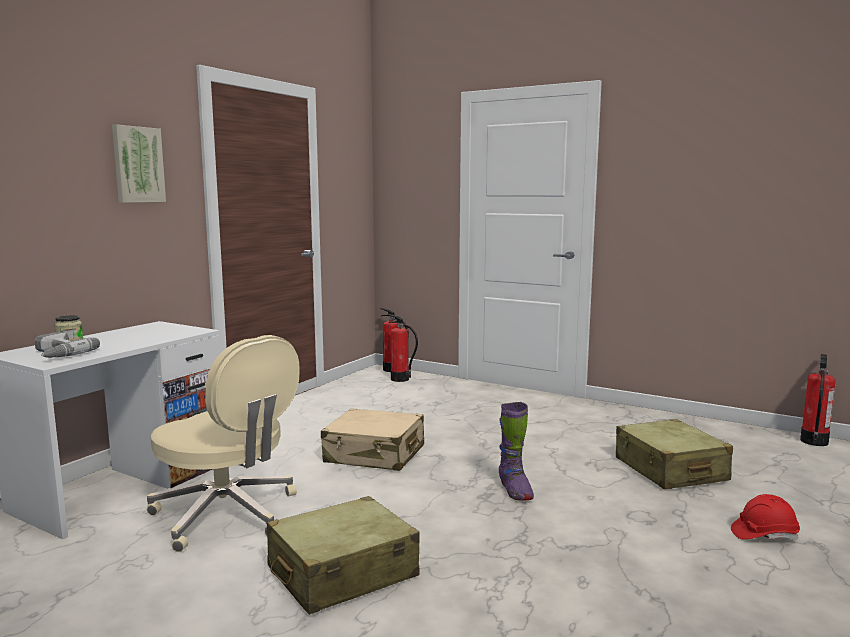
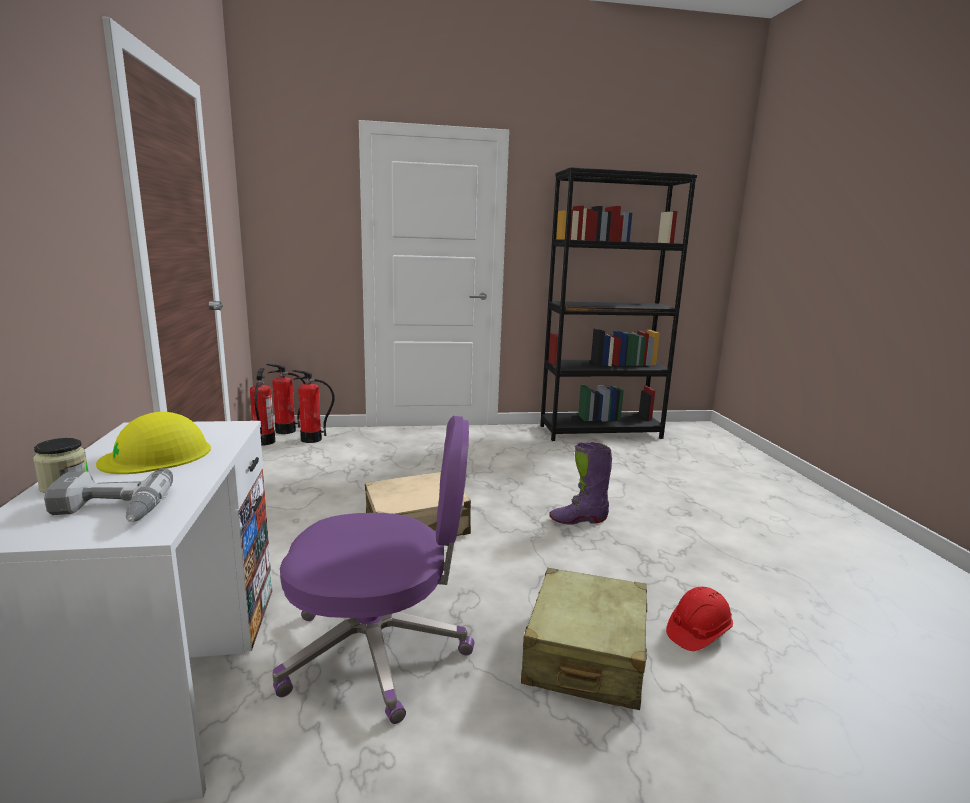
camera: 40 degrees left, 5 degrees up
(131, 337) = (157, 455): none -> yellow hard hat
(137, 165) = (66, 172): picture -> none
(228, 515) = (379, 650): beige office chair -> purple office chair
(515, 490) = (578, 520): purple boot -> purple boot turned 135 degrees clockwise
(670, 470) = (637, 469): beige suitcase -> none
(697, 427) = (600, 432): none -> black bookcase
(764, 534) = (748, 499): red hard hat -> red hard hat (698, 632)
(813, 441) = (670, 426): fire extinguisher -> fire extinguisher (264, 442)

